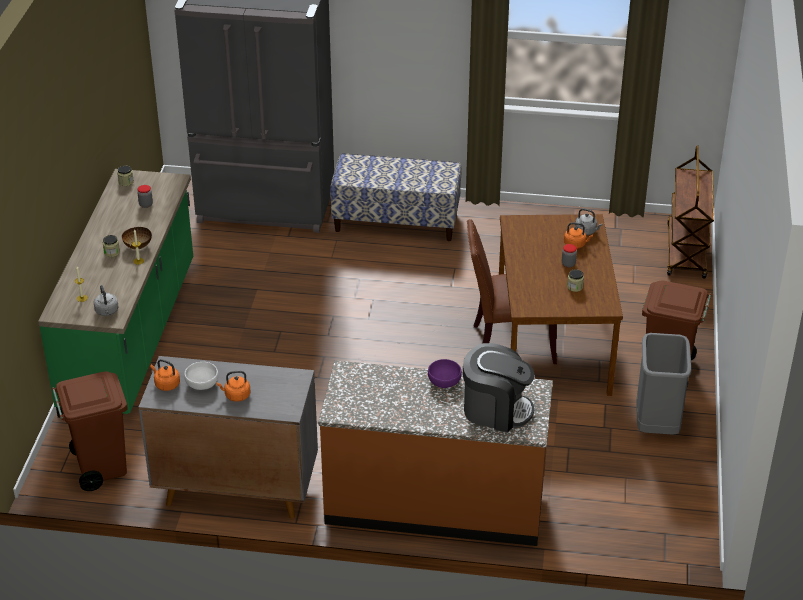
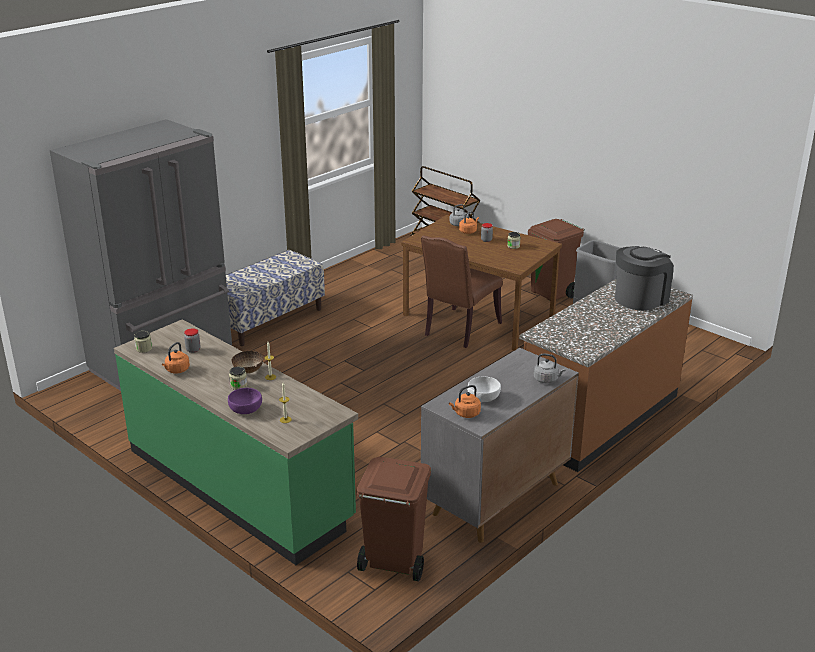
camera: 55 degrees left, 10 degrees down
(107, 312) = (323, 413): grey kettle -> grey kettle (547, 379)
(236, 396) = (516, 387): orange kettle -> orange kettle (176, 370)
(444, 381) = (590, 305): purple bowl -> purple bowl (245, 409)

